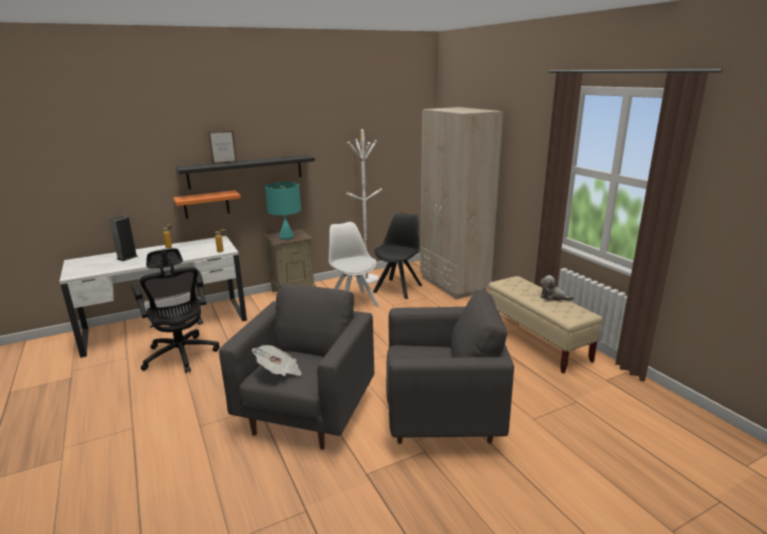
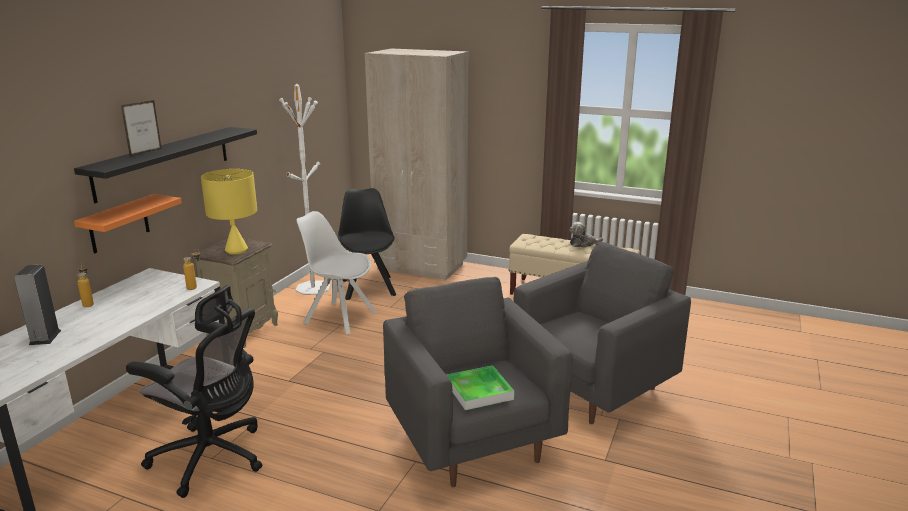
camera: 40 degrees left, 0 degrees up
(279, 372) = (479, 391): newspaper -> tray
(286, 237) = (236, 251): turquoise table lamp -> yellow table lamp

